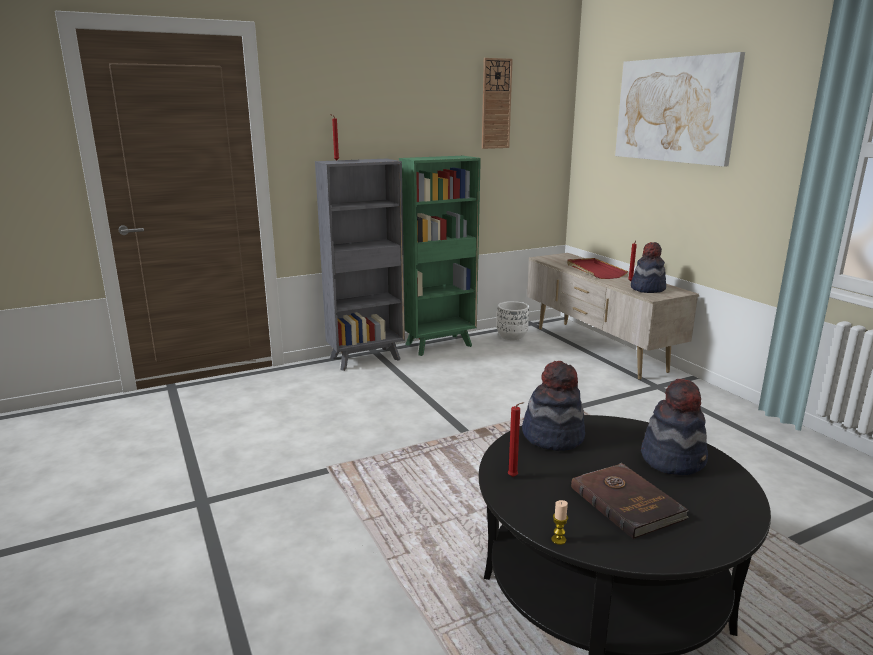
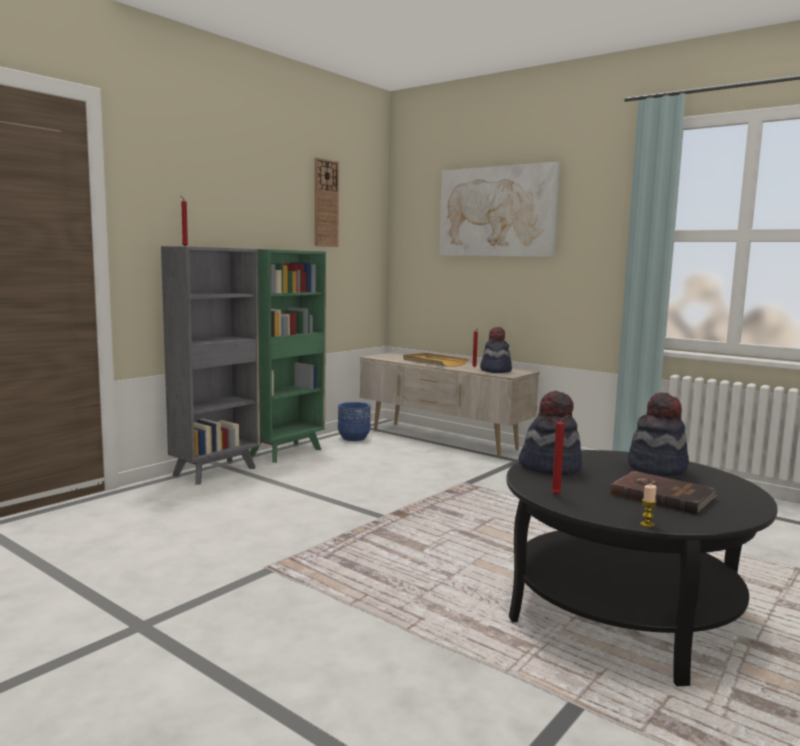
camera: 25 degrees left, 10 degrees down
(512, 336) = (354, 438): white planter -> blue planter
(594, 270) = (434, 362): red tray -> beige tray

